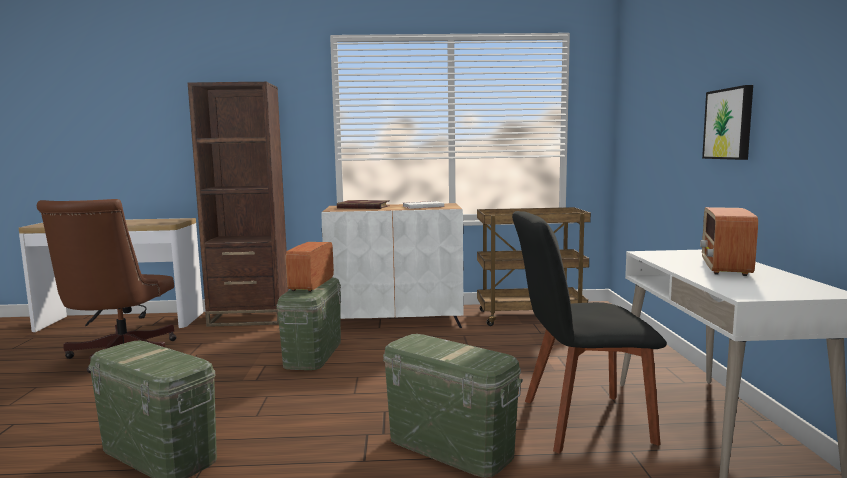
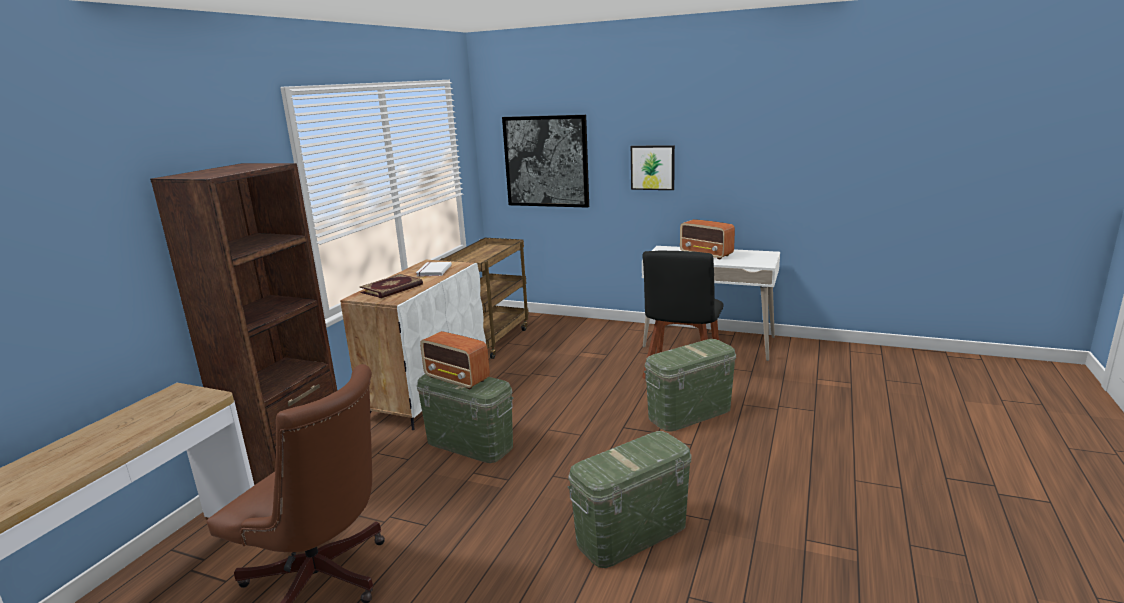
camera: 65 degrees left, 10 degrees up
(650, 122) = (546, 161): none -> picture

